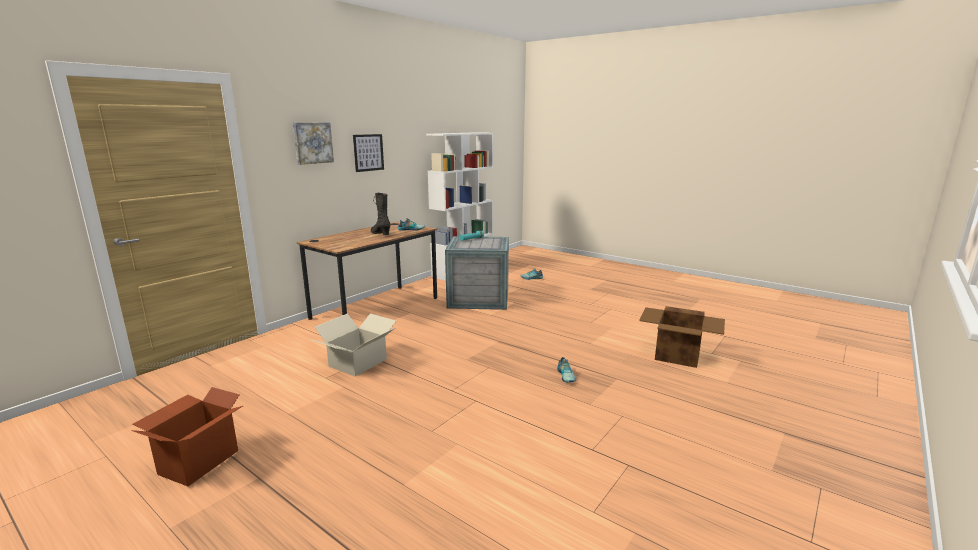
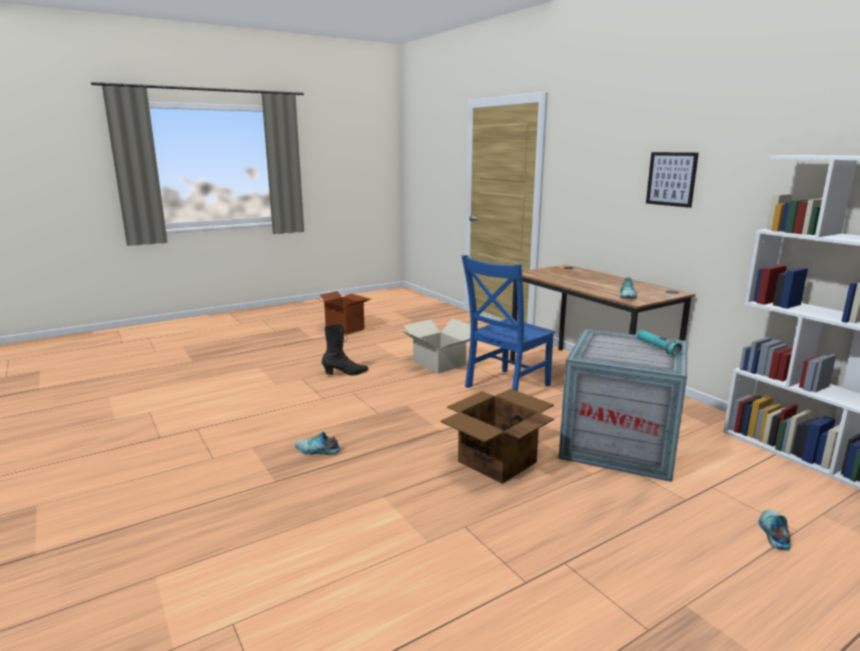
camera: 110 degrees right, 0 degrees up
(312, 143) = (602, 160): picture -> none
(380, 234) = (598, 284): black boot -> black boot (345, 373)
(408, 330) = (505, 387): none -> blue chair
(678, 355) = (270, 570): cardboard box -> cardboard box (496, 462)

